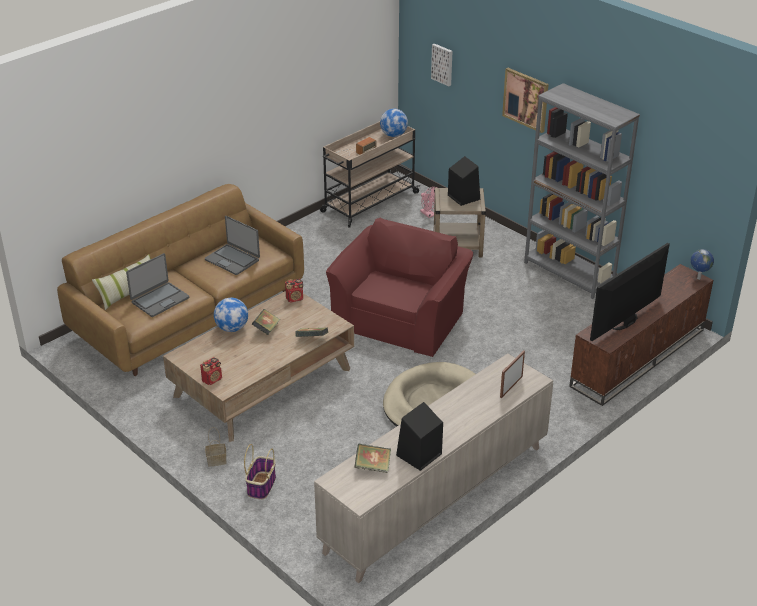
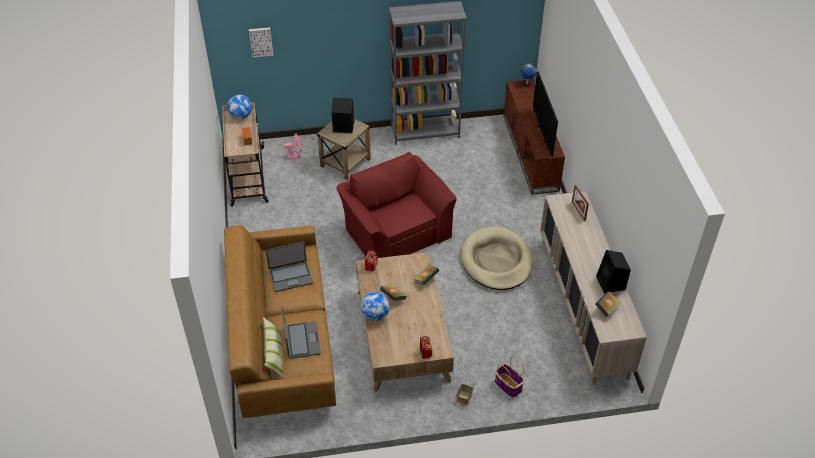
camera: 55 degrees left, 10 degrees up
(526, 99) = (353, 33): picture -> none

